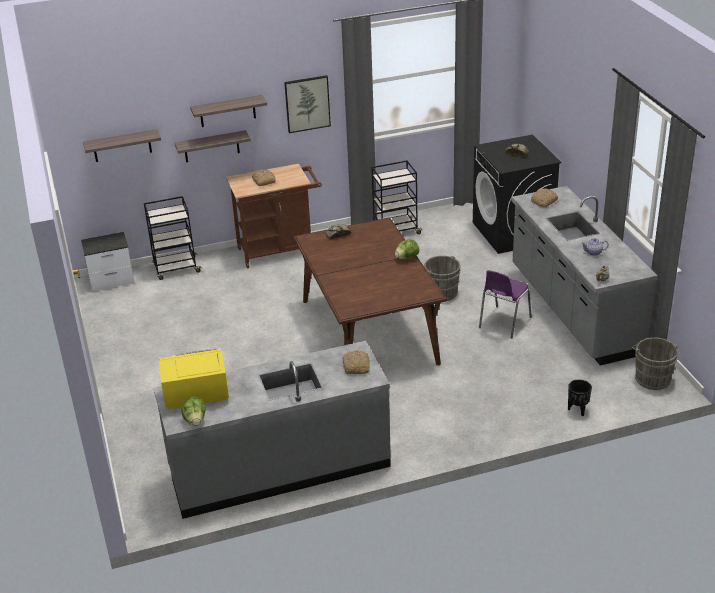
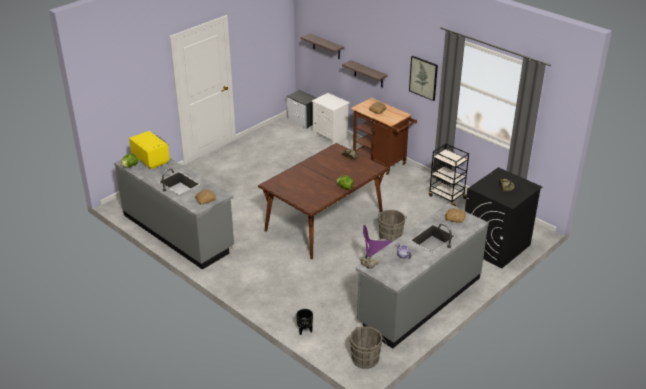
camera: 60 degrees right, 0 degrees up
(176, 269) = (331, 136): black cart -> white nightstand
(227, 111) = (379, 56): shelf -> none

